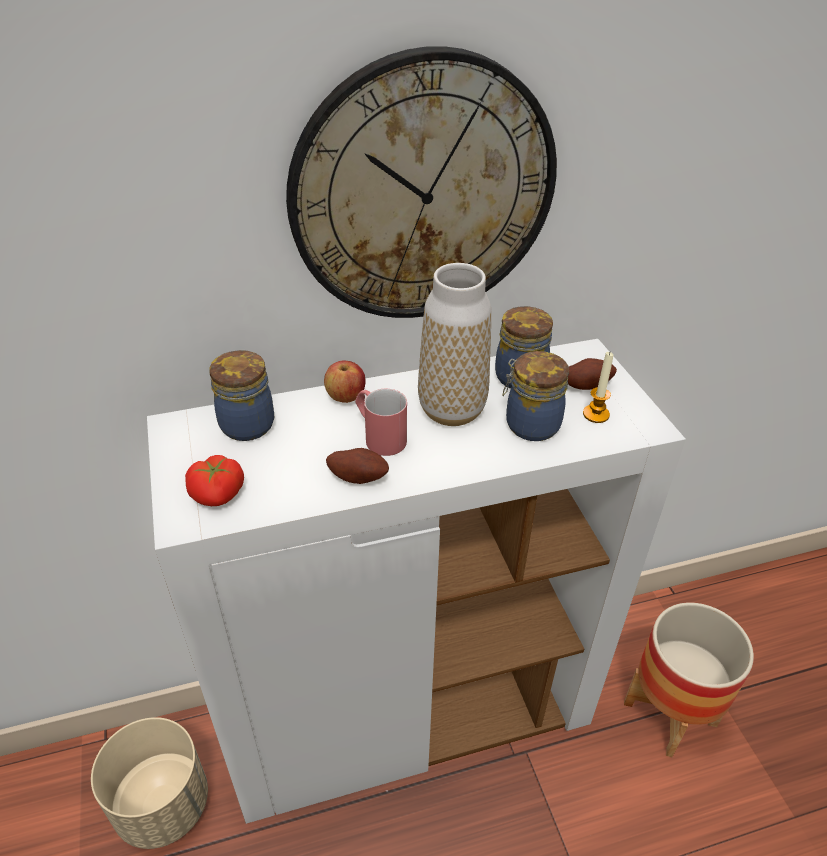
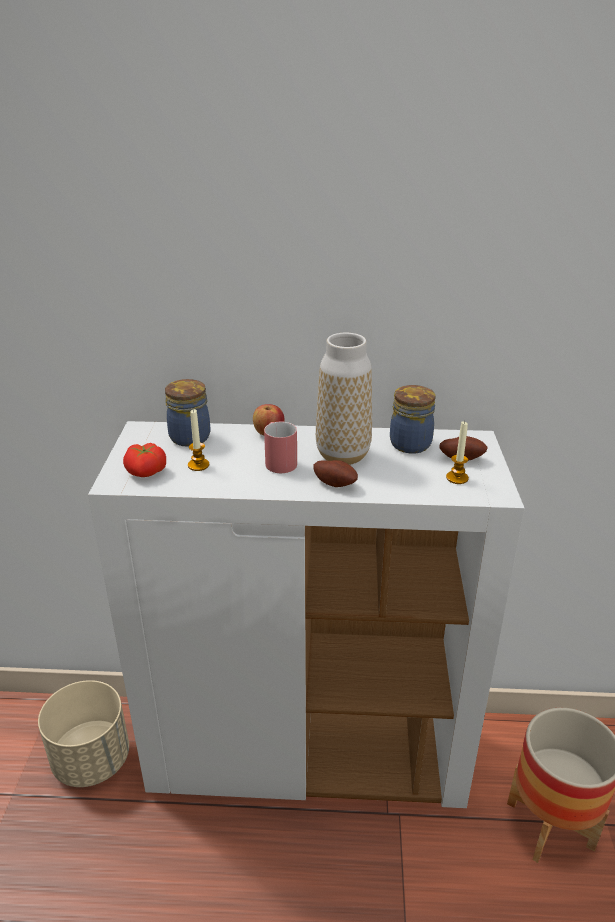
camera: 20 degrees right, 10 degrees down
(282, 466) = (198, 465): none -> candle
(358, 476) = (248, 481): potato -> potato (335, 483)
(423, 193) = (342, 283): wall clock -> none
(530, 424) = (398, 474): jar -> none

